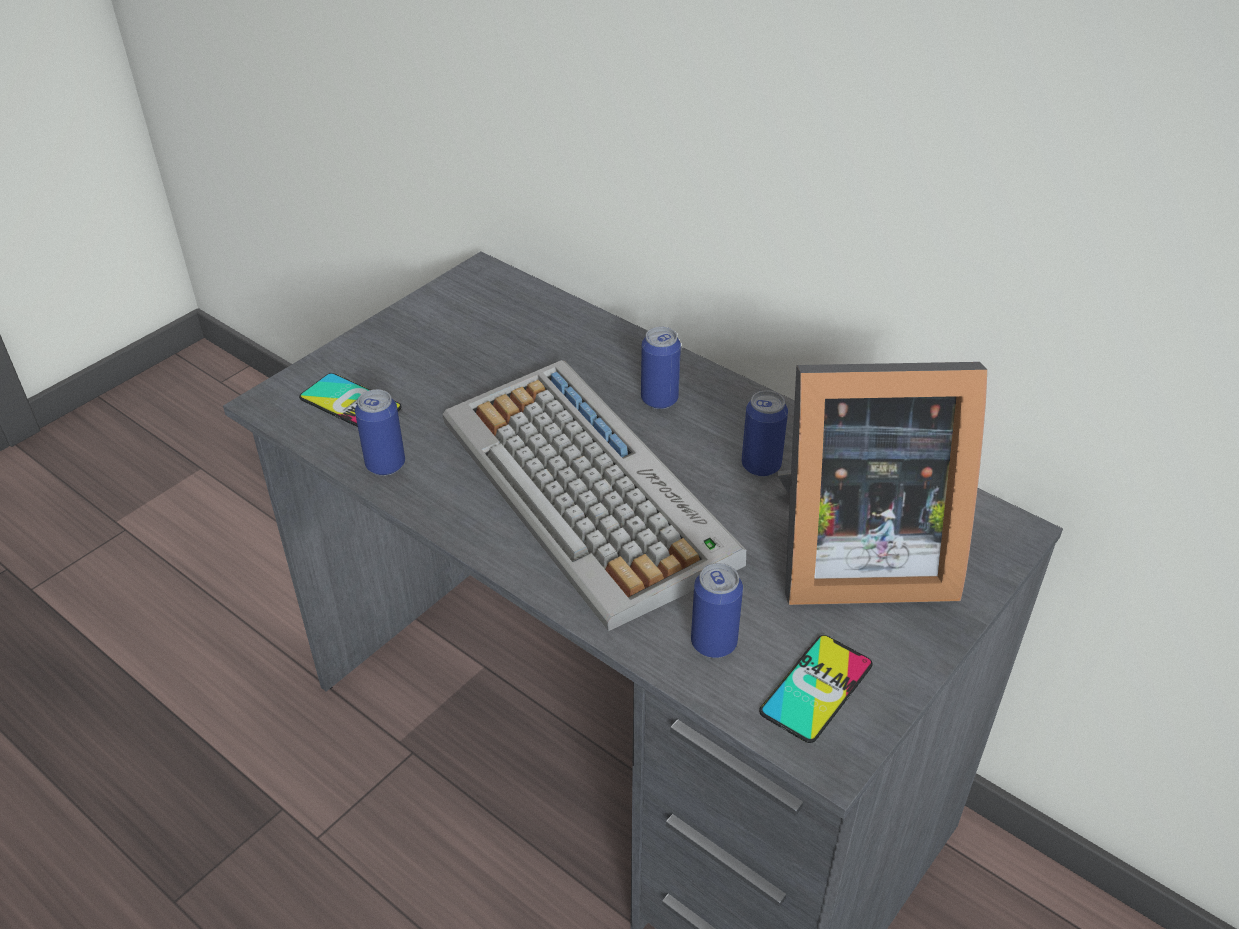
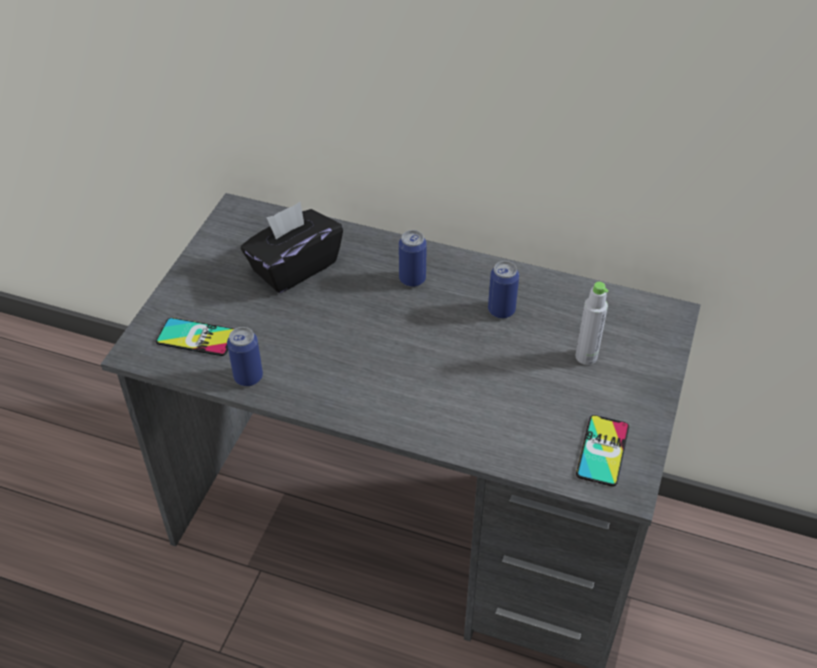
camera: 20 degrees left, 5 degrees up
(516, 351) = (294, 267): none -> black tissue box
(589, 491) = (399, 358): keyboard -> none
(713, 643) = (528, 440): can -> none
(853, 555) = (586, 357): picture frame -> grey bottle

